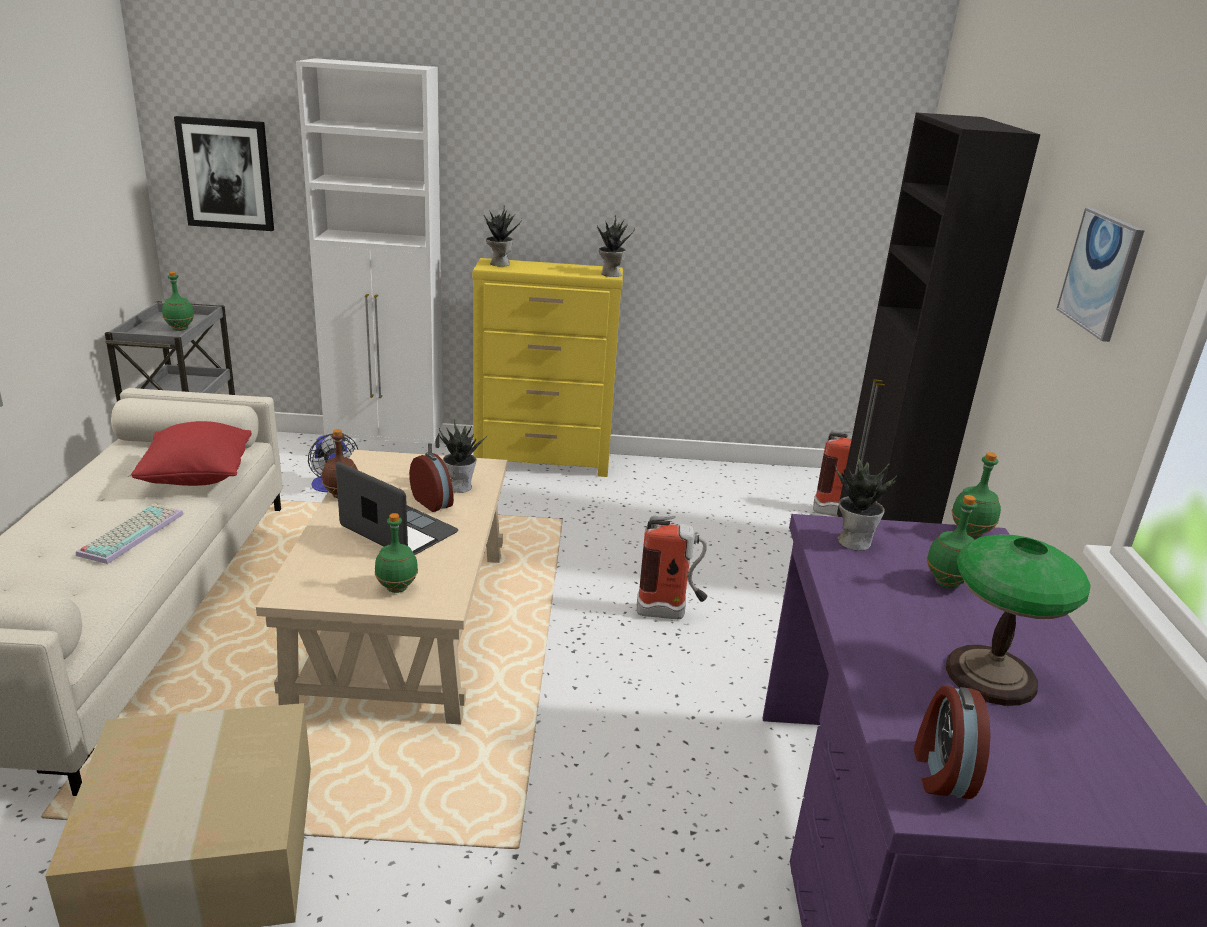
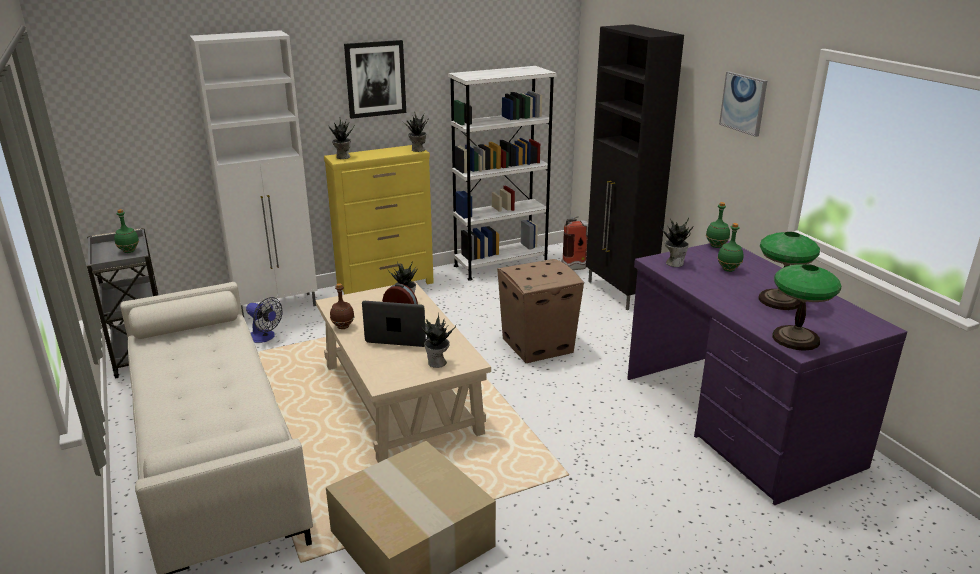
camera: 25 degrees left, 0 degrees up
(131, 533) = (231, 387): keyboard -> none
(198, 478) = (227, 345): red pillow -> none
(226, 174) = (124, 129): picture -> picture (375, 79)
(396, 588) = (437, 363): green bottle -> potted plant
(670, 613) = (538, 345): fire extinguisher -> cardboard box
(725, 477) = (500, 265): none -> white bookcase
(940, 772) = (796, 339): alarm clock -> table lamp

